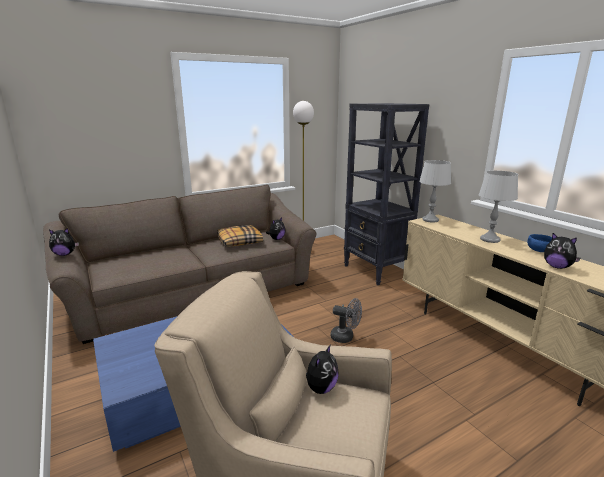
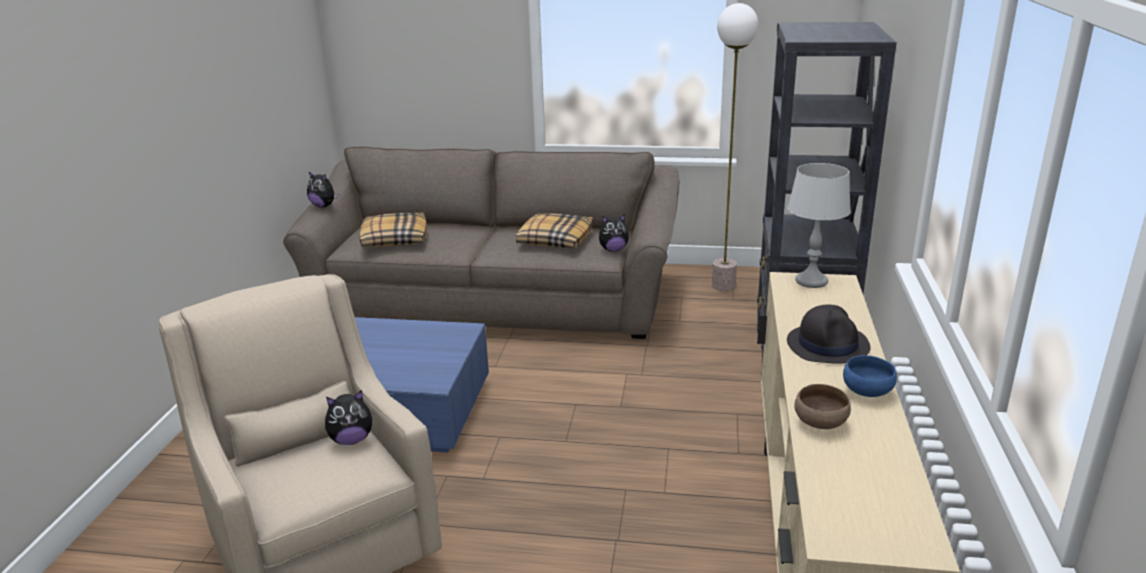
camera: 40 degrees right, 5 degrees up
(133, 265) = (394, 239): none -> pillow
(346, 337) = (591, 434): grey fan -> none
(489, 239) = (828, 345): grey table lamp -> black hat
(557, 267) = (821, 423): plush toy -> brown bowl

